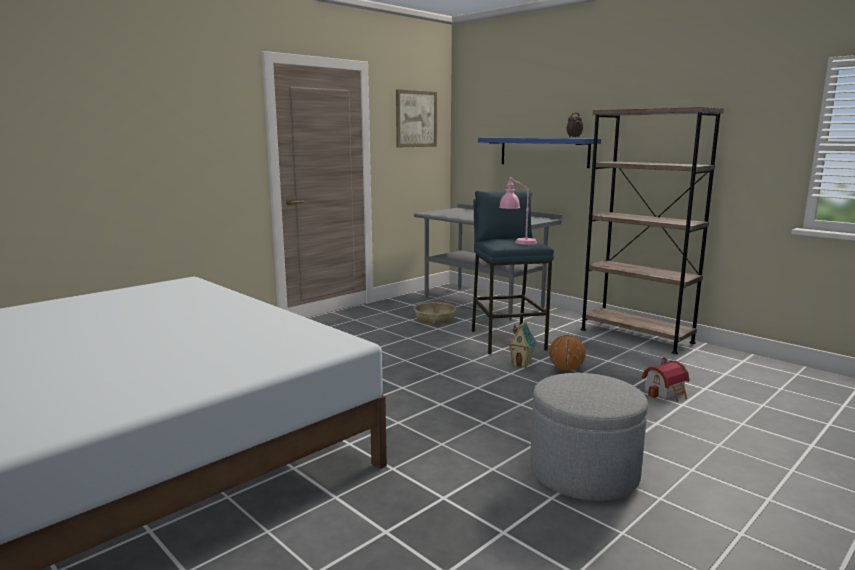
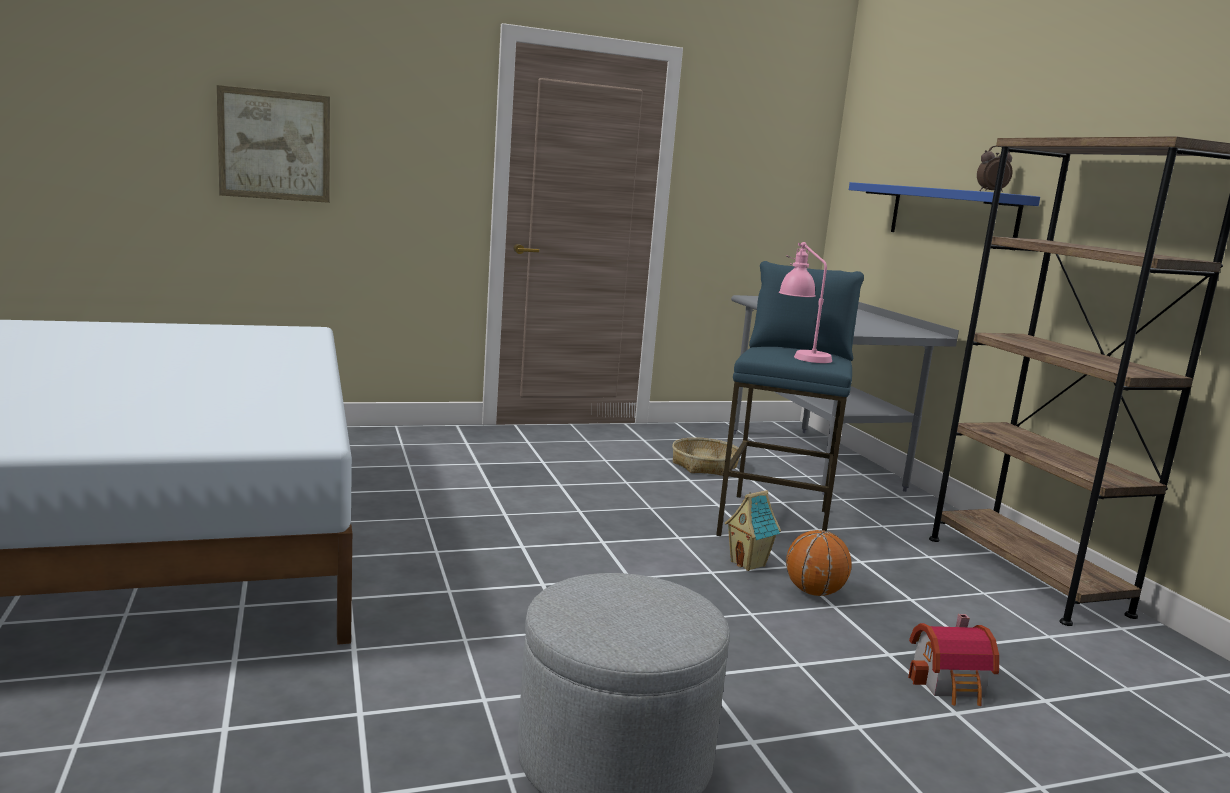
camera: 25 degrees right, 0 degrees up
(416, 119) = (766, 145): picture -> picture (275, 145)

